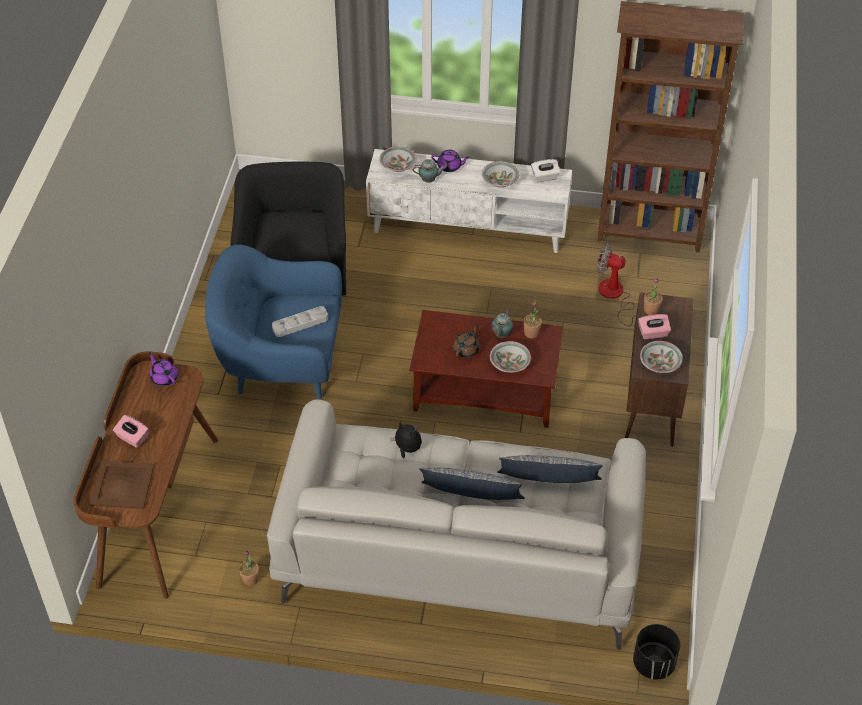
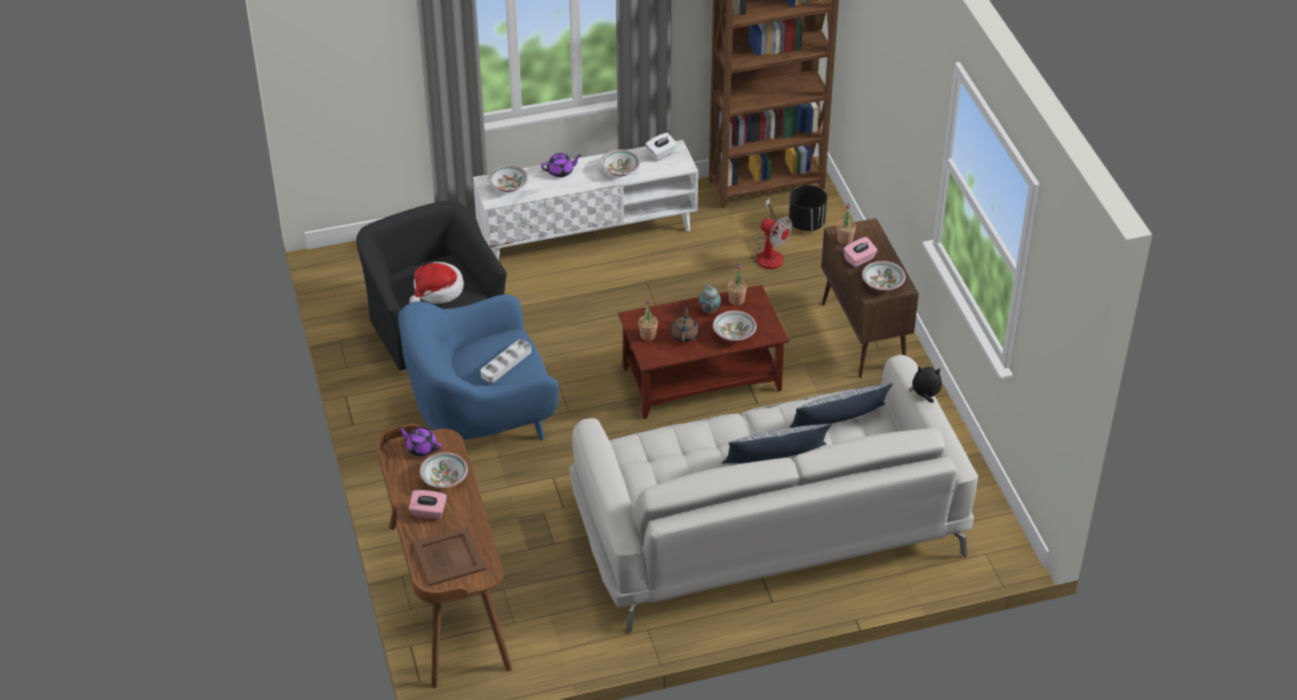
camera: 25 degrees left, 5 degrees down
(165, 412) = (444, 478): none -> bowl
(250, 579) = (583, 623): potted plant -> potted plant (648, 335)
(289, 239) = (437, 290): none -> hat
(407, 449) = (689, 439): plush toy -> plush toy (925, 395)
(429, 180) = (549, 190): teapot -> none
(614, 296) = (770, 253): fan -> fan turned 135 degrees counterclockwise
(654, 663) = (1002, 557): black planter -> black planter (807, 223)

